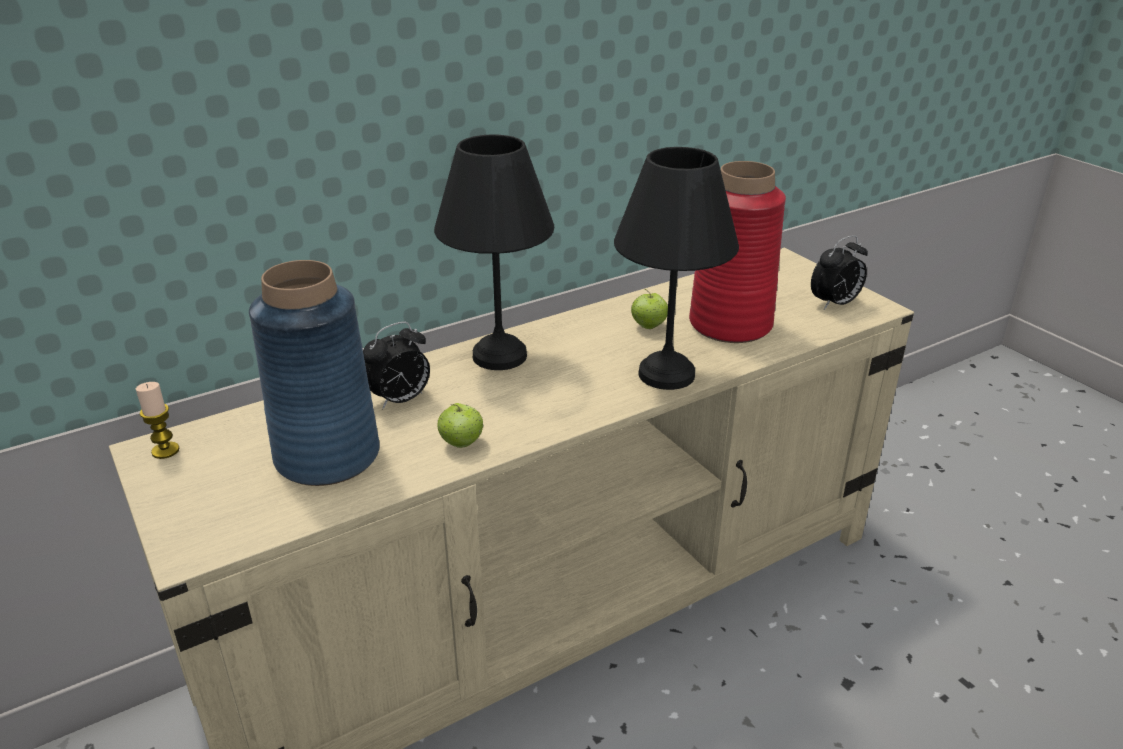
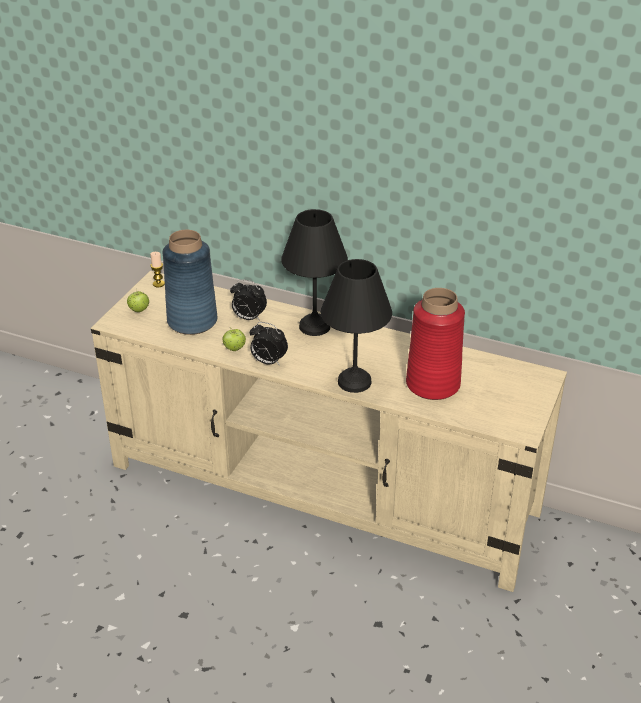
camera: 55 degrees right, 5 degrees up
(648, 326) = (397, 358): apple -> apple (139, 310)
(834, 304) = (506, 414): alarm clock -> alarm clock (268, 362)

